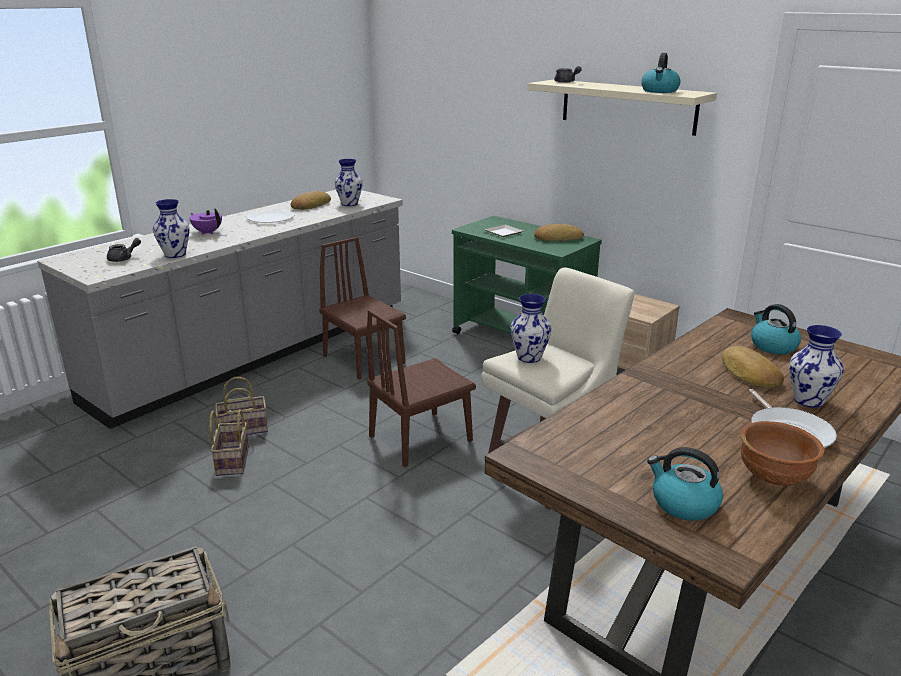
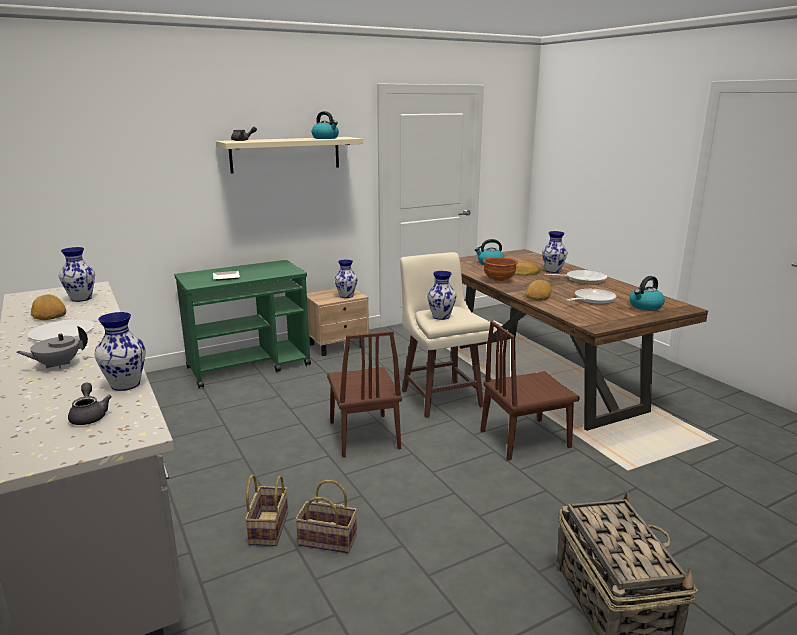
camera: 70 degrees left, 5 degrees down
(207, 232) = (58, 365): purple teapot -> grey teapot
(364, 359) = (195, 439): brown chair -> brown chair (525, 439)
(557, 238) = (265, 267): bread -> bread (537, 295)
(636, 311) = (346, 296): none -> vase
(664, 446) = (592, 300): none -> frying pan
(774, 479) = (624, 290): brown bowl -> brown bowl (499, 280)

